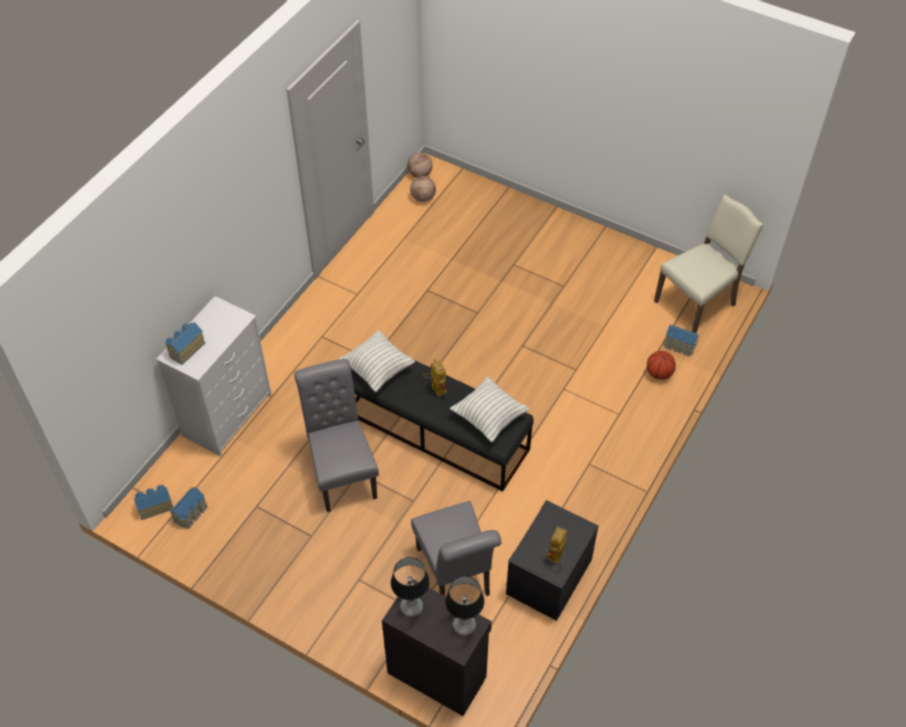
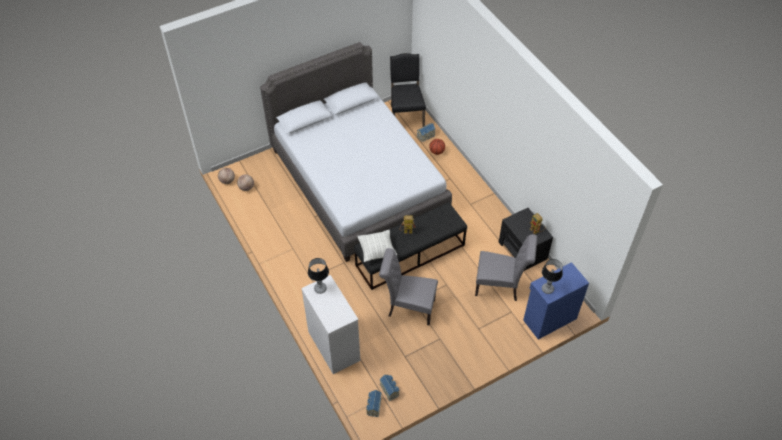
camera: 60 degrees left, 0 degrees up
(185, 349) = (331, 316): toy house -> none
(437, 673) = (549, 319): black cabinet -> blue cabinet
(464, 625) = (568, 273): table lamp -> table lamp (320, 288)
(489, 418) = (439, 219): pillow -> none
(524, 307) = (357, 182): none -> grey bed
(697, 303) = (406, 116): beige chair -> black chair

